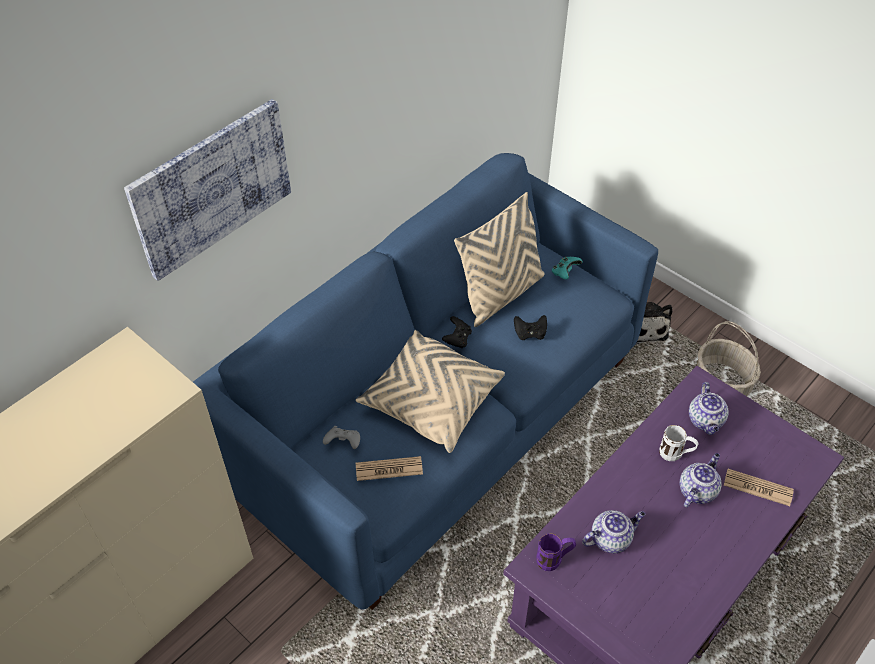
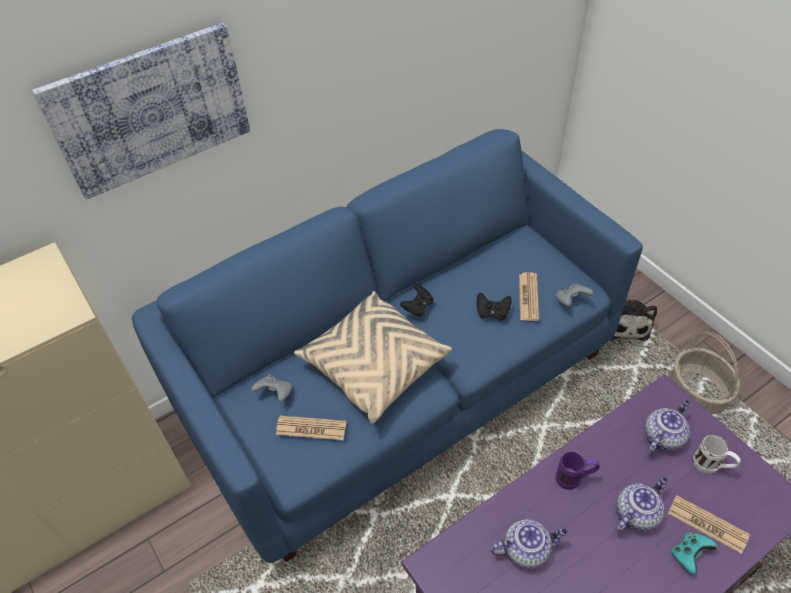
camera: 15 degrees right, 0 degrees up
(500, 294) = (473, 269): beige pillow -> none
(554, 560) = (458, 561): purple mug -> purple mug (574, 479)
(560, 313) = (528, 297): none -> newspaper
(565, 272) = (544, 257): turquoise game controller -> turquoise game controller (689, 554)
(599, 311) = (571, 300): none -> grey game controller
(675, 455) = (619, 468): white mug -> white mug (710, 467)
(706, 421) = (662, 436): teapot -> teapot turned 150 degrees counterclockwise

